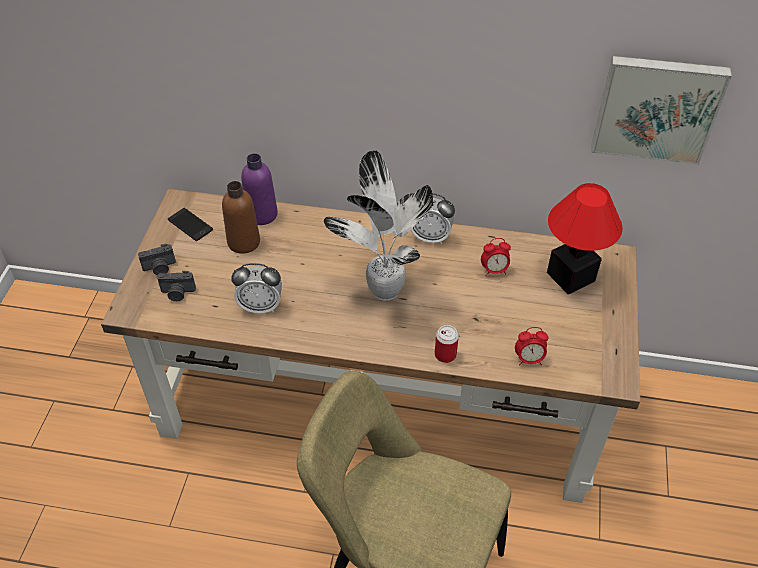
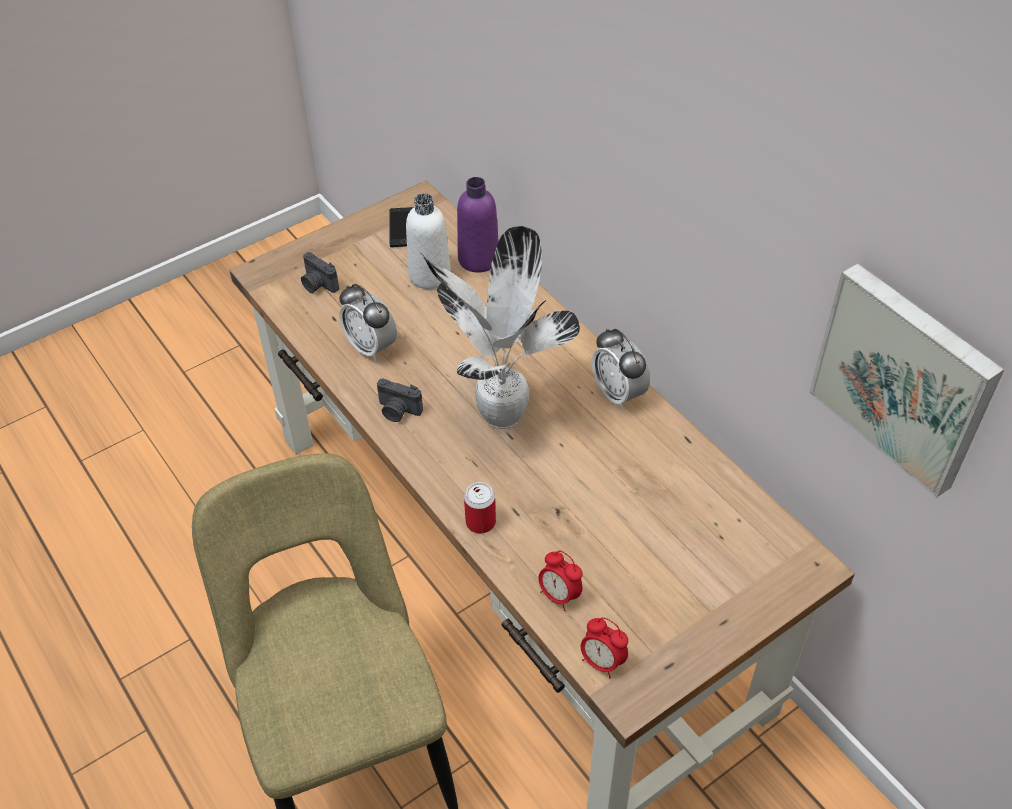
camera: 45 degrees right, 0 degrees up
(160, 268) = (331, 251): camera -> camera (398, 411)
(244, 242) = (430, 275): brown bottle -> white bottle
(494, 270) = (642, 477): alarm clock -> alarm clock (602, 662)
(571, 277) = (723, 548): table lamp -> none

